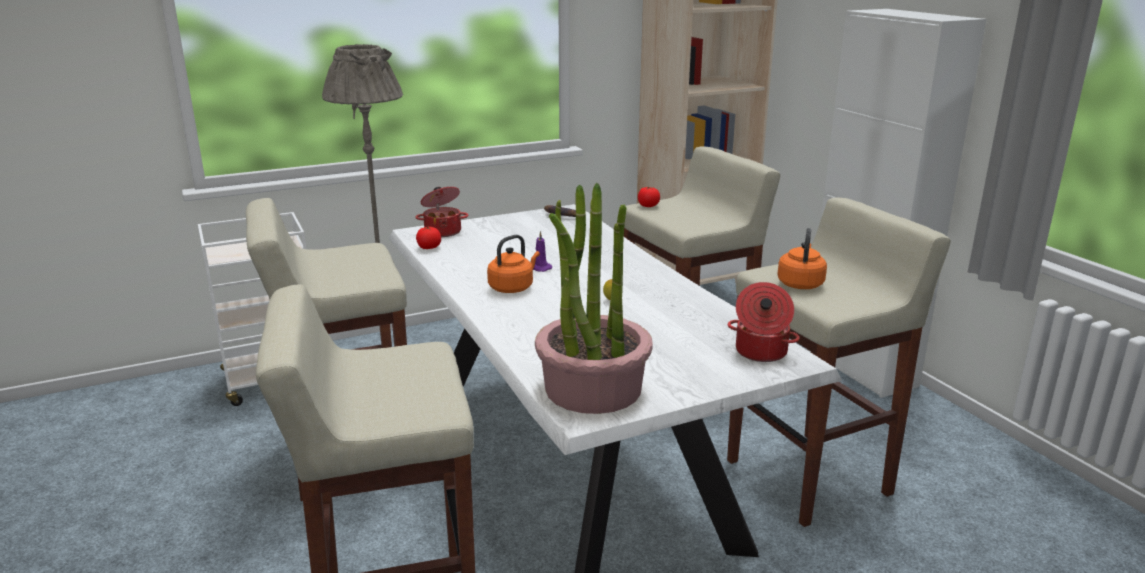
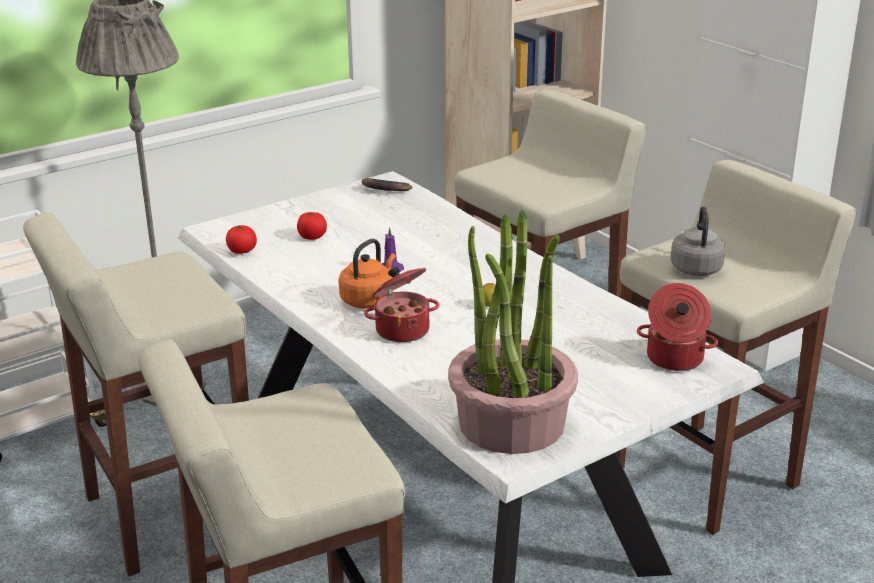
camera: 10 degrees left, 5 degrees up
(443, 231) = (248, 225): cooking pot -> cooking pot (402, 329)
(648, 206) = (488, 170): tomato -> tomato (312, 237)
(800, 283) = (696, 268): orange kettle -> grey kettle

